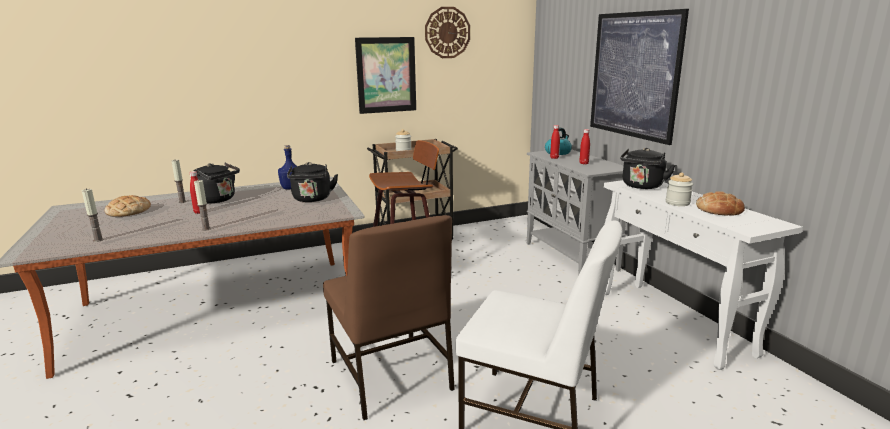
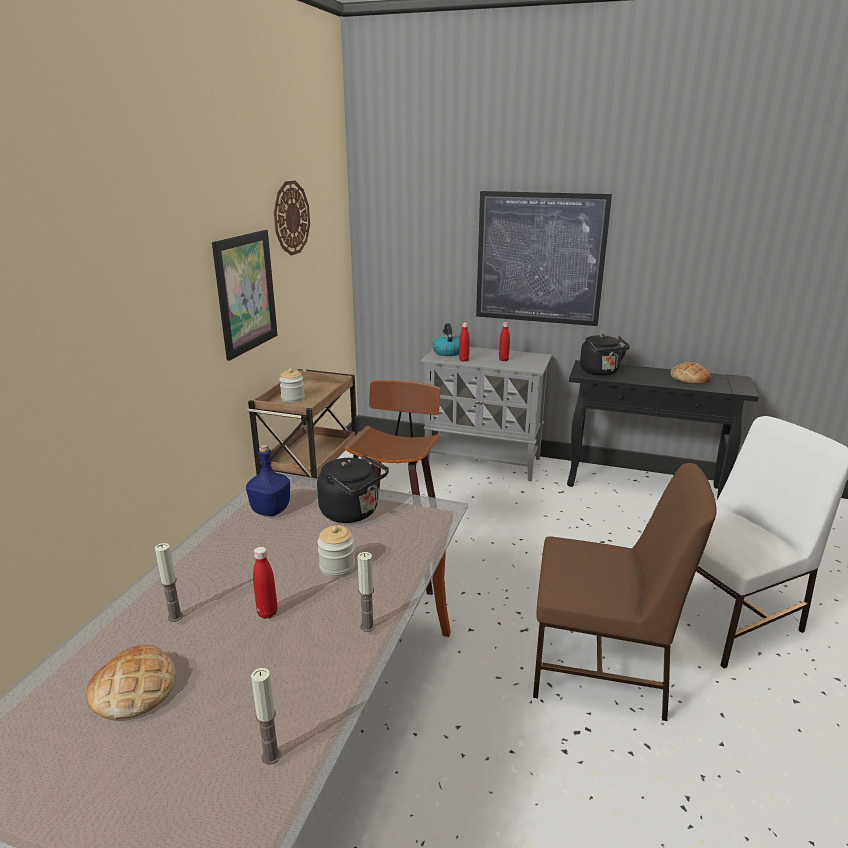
camera: 50 degrees left, 5 degrees up
(218, 200) = (226, 581): black kettle -> none
(674, 322) = (644, 486): white console table -> black console table
(677, 203) = (659, 381): jar -> jar (337, 567)

